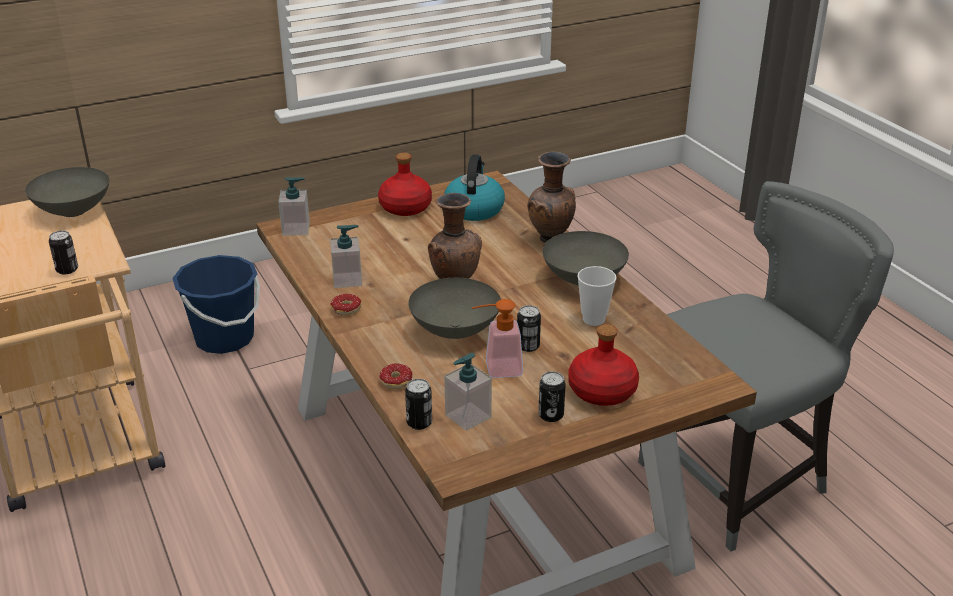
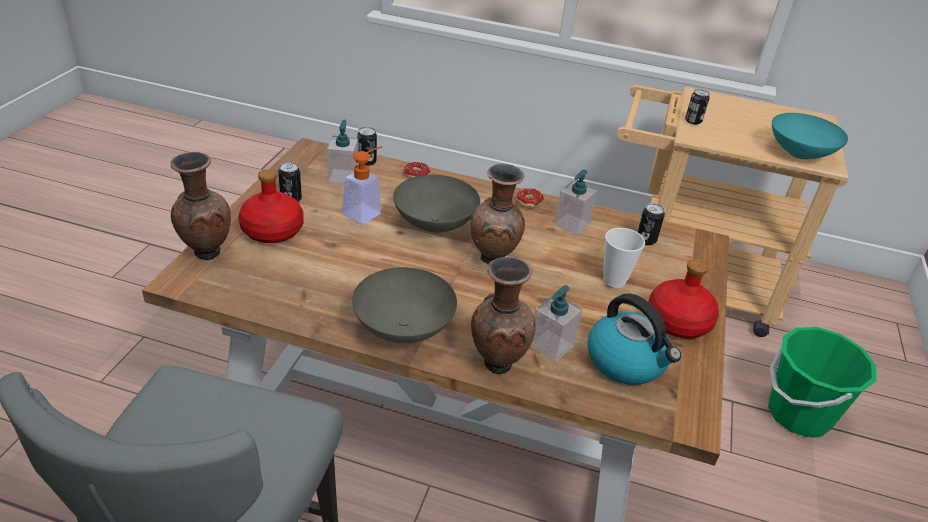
camera: 130 degrees right, 5 degrees up
(72, 211) = (799, 153): grey bowl -> turquoise bowl
(224, 338) = (798, 414): blue bucket -> green bucket
(296, 229) = (694, 245): soap dispenser -> soap dispenser (551, 346)
(528, 346) = (367, 238): can -> can (646, 240)
(593, 319) = (344, 288): cup -> cup (614, 280)
(680, 398) = (205, 252): none -> brown vase

